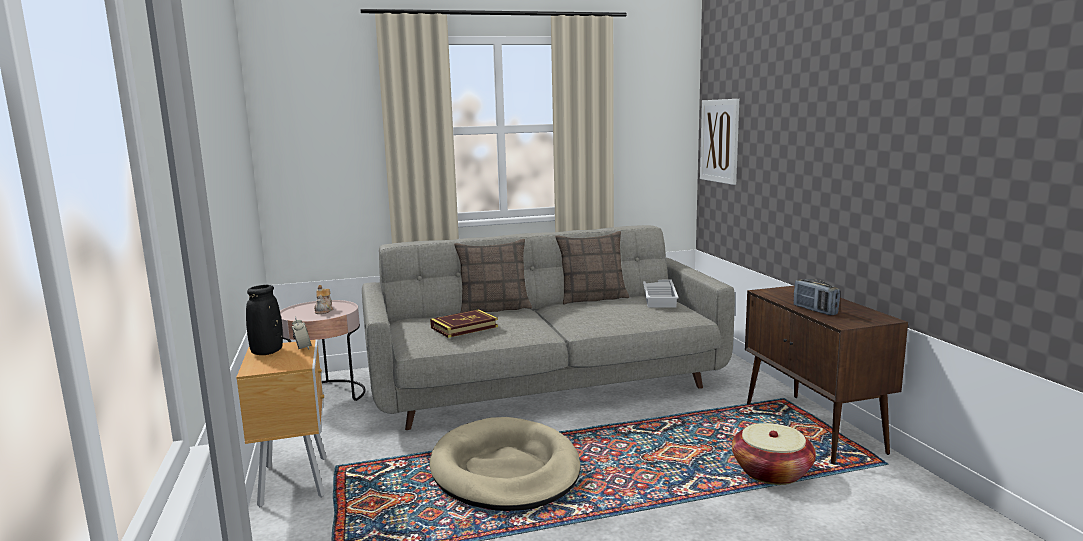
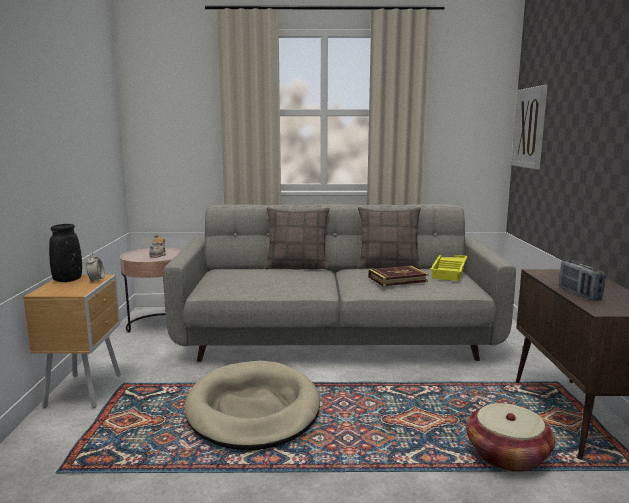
camera: 15 degrees right, 0 degrees up
(464, 327) = (256, 279): book -> book (397, 279)
(660, 298) = (450, 271): white tray -> yellow tray

